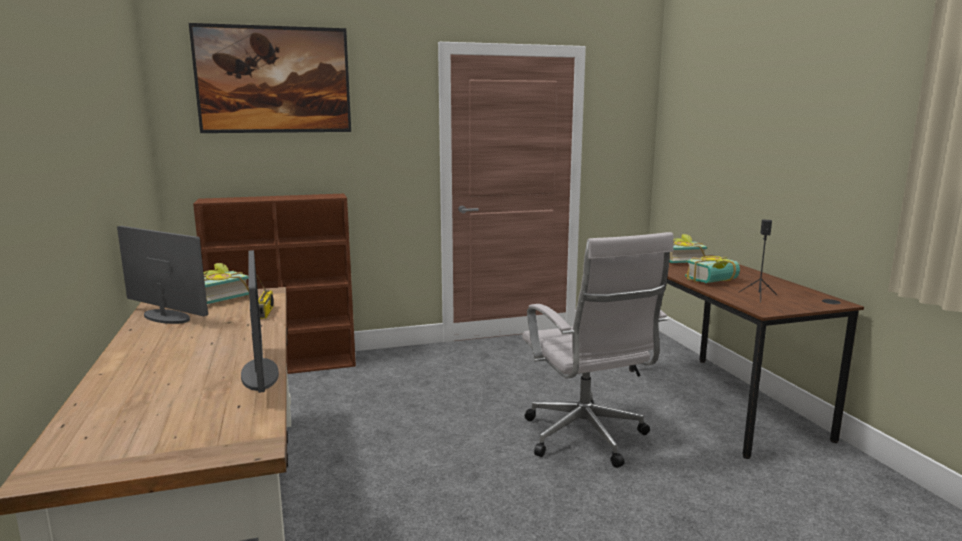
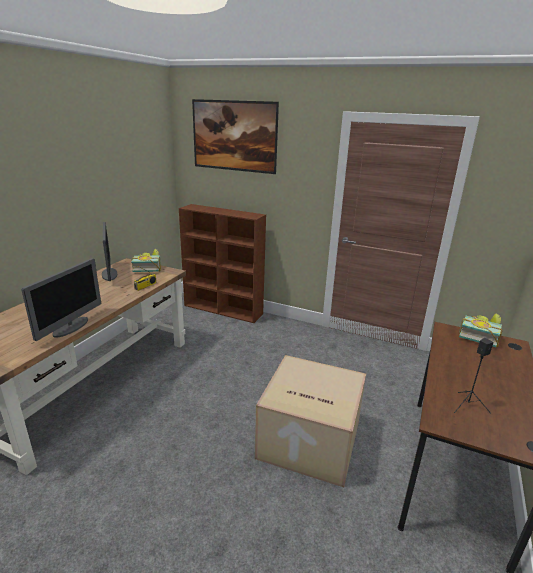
camera: 40 degrees right, 10 degrees up
(587, 439) = (307, 440): white office chair -> cardboard box
(715, 281) = (461, 371): book -> none

